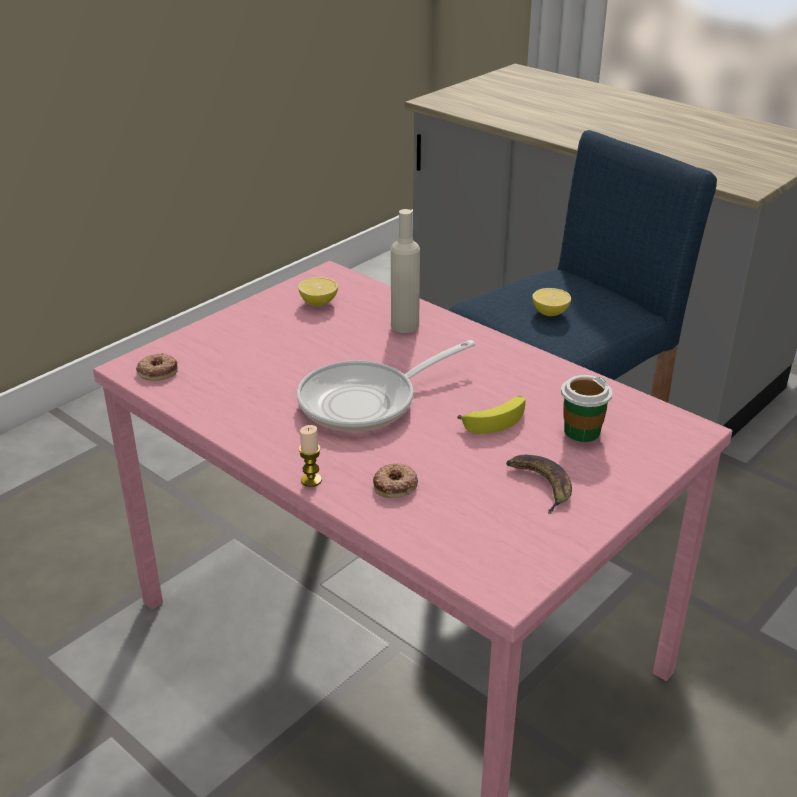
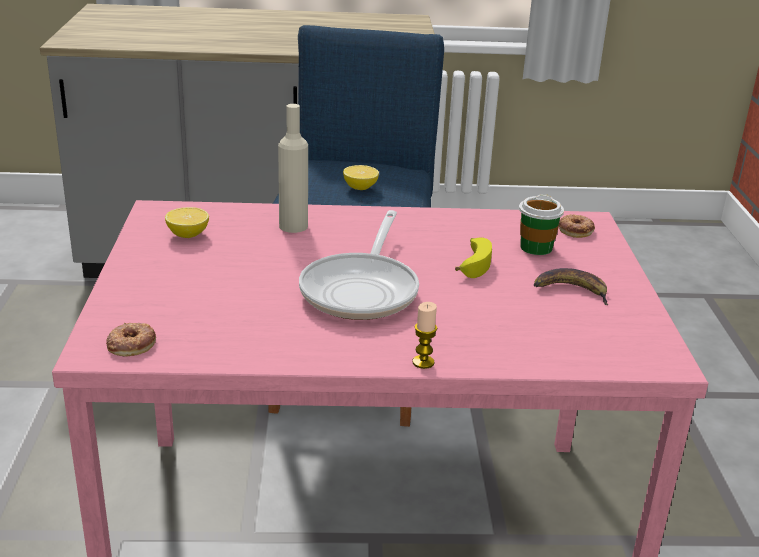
camera: 45 degrees left, 5 degrees down
(396, 485) = (487, 335): donut -> donut (576, 230)

